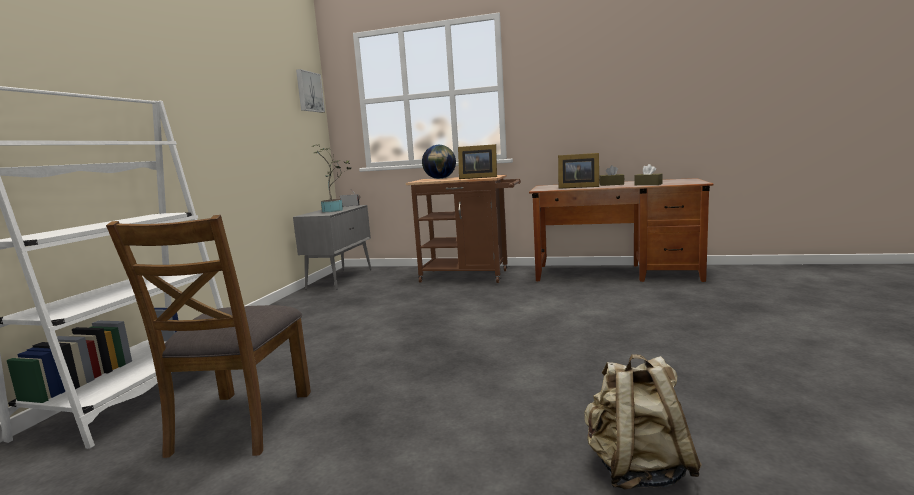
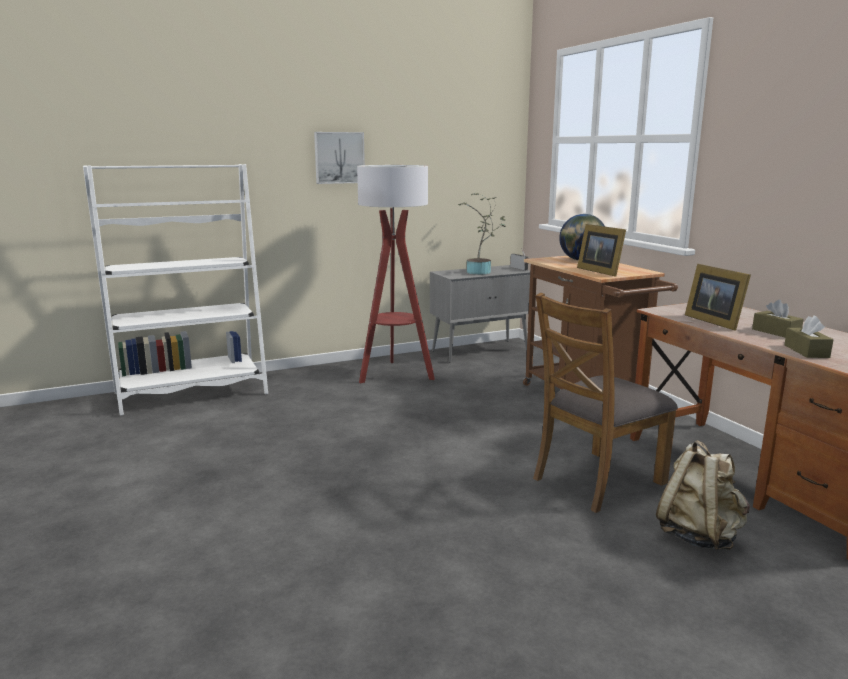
camera: 50 degrees right, 5 degrees up
(241, 422) = (176, 440): brown chair -> brown chair (597, 480)
(309, 92) = (495, 127): picture -> picture (339, 157)
(316, 308) = (395, 374): none -> floor lamp
(637, 470) = (200, 626): beige backpack -> beige backpack (698, 536)

